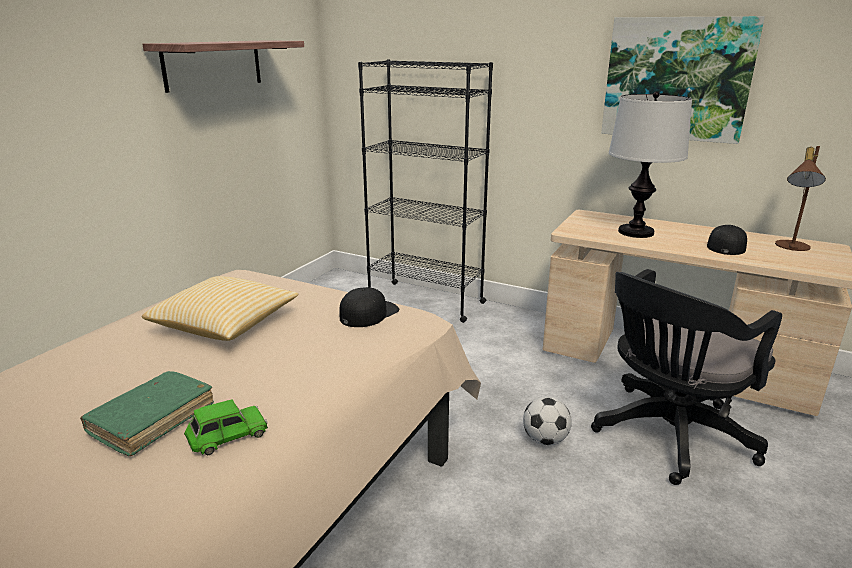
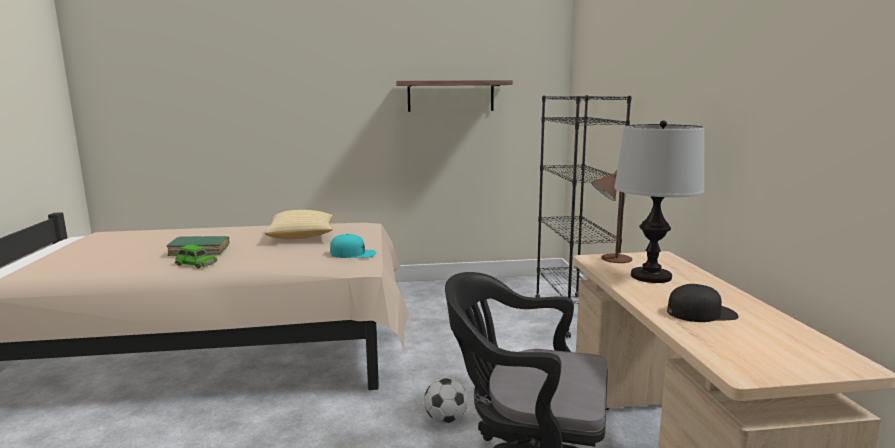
camera: 55 degrees right, 10 degrees down
(368, 313) = (353, 253): black cap -> turquoise cap
(676, 79) = (745, 111): picture -> none
(790, 247) = (784, 342): brown table lamp -> brown table lamp (609, 258)

